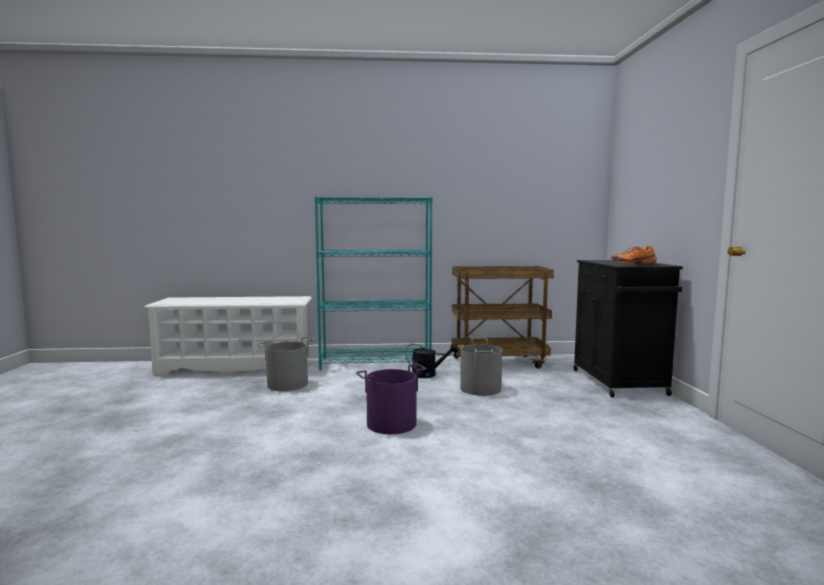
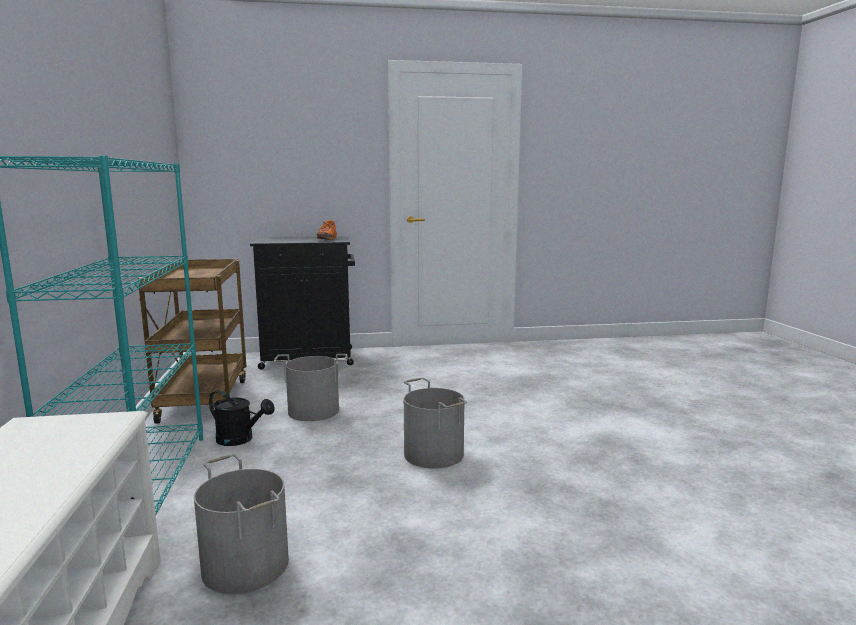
camera: 95 degrees left, 5 degrees up
(392, 424) = (434, 454): purple bucket -> grey bucket
(428, 374) = (240, 440): black watering can -> black watering can turned 120 degrees clockwise

